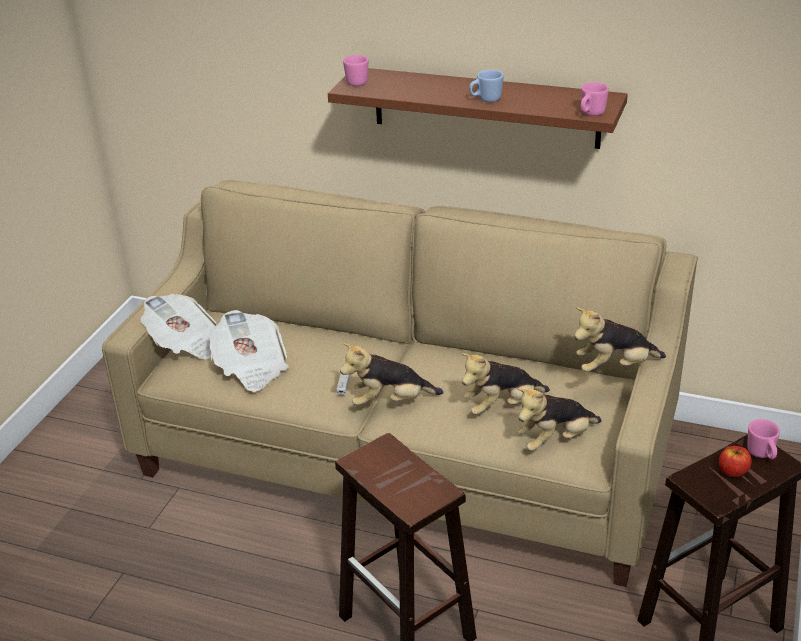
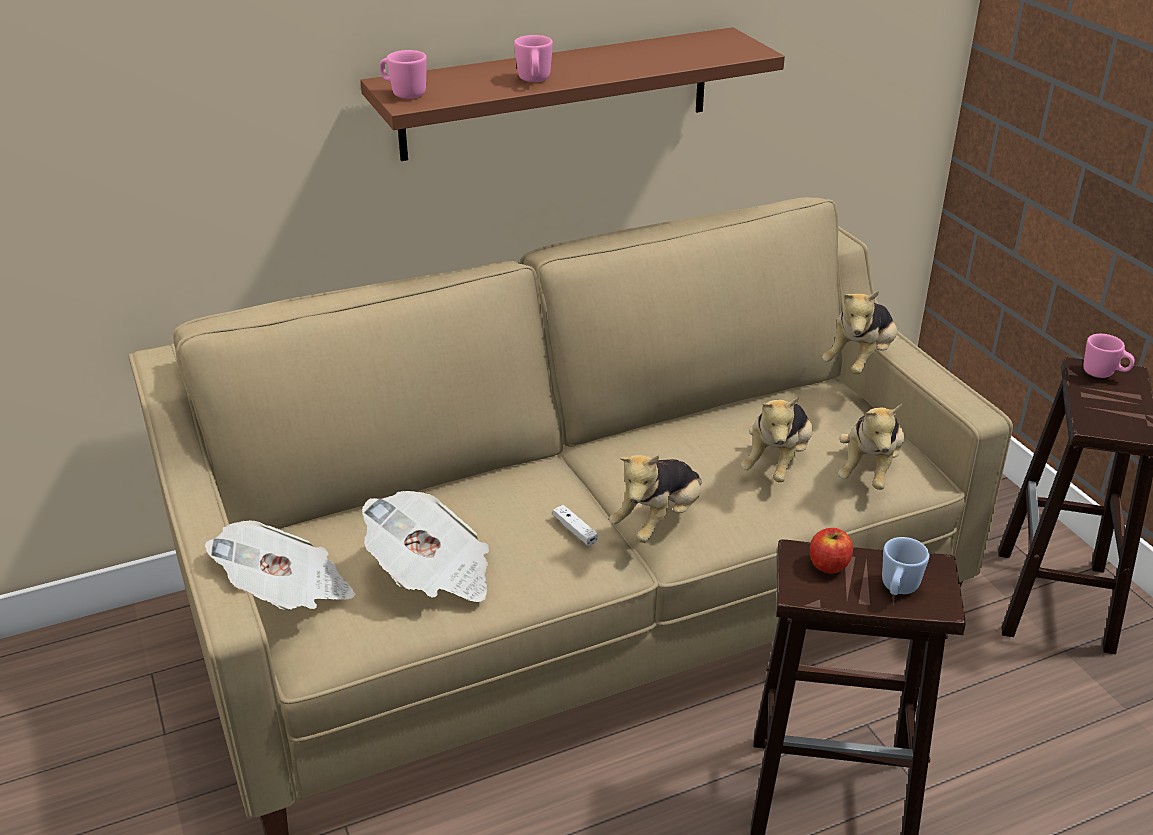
camera: 45 degrees left, 0 degrees up
(485, 100) = (607, 70): blue mug -> blue mug (898, 589)
(590, 114) = (746, 53): pink mug -> pink mug (534, 81)
(733, 471) = (1108, 400): apple -> apple (828, 565)

